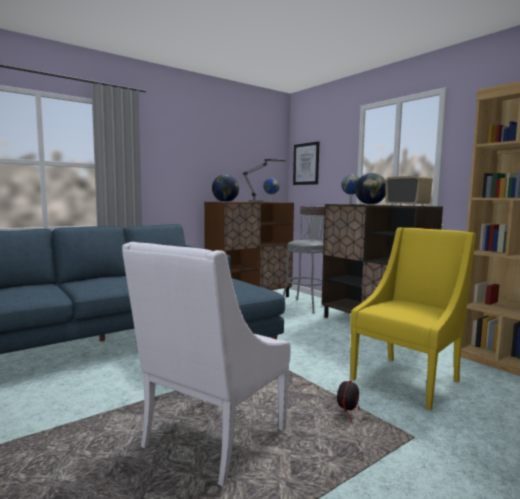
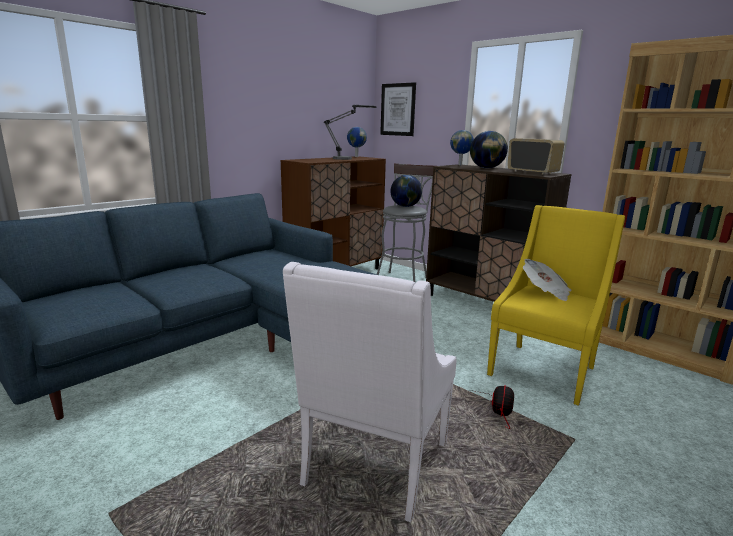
camera: 10 degrees left, 10 degrees up
(225, 202) = (309, 161): globe -> globe (405, 206)
(404, 303) = (545, 292): none -> newspaper

